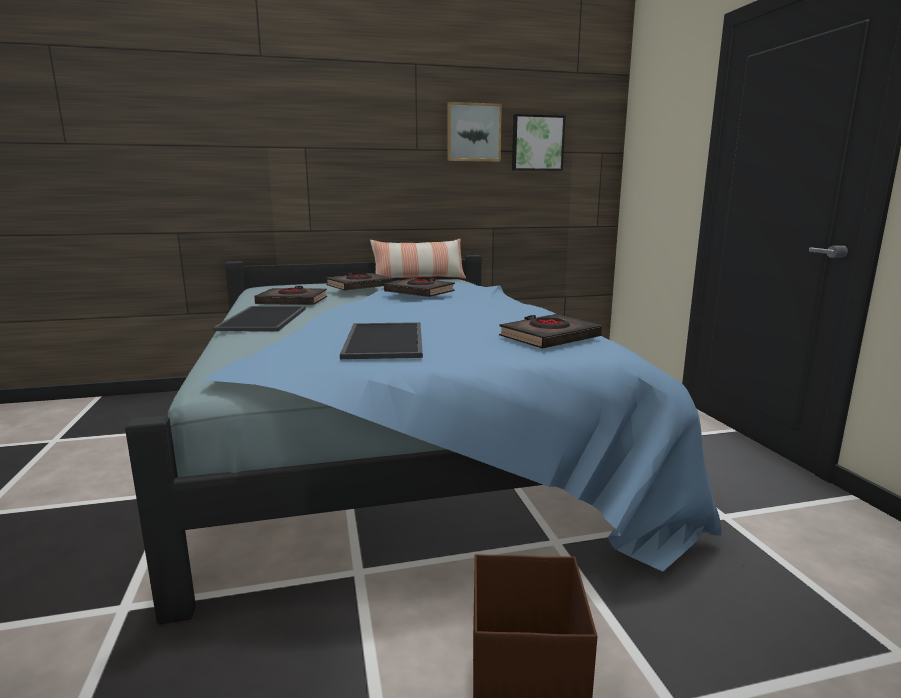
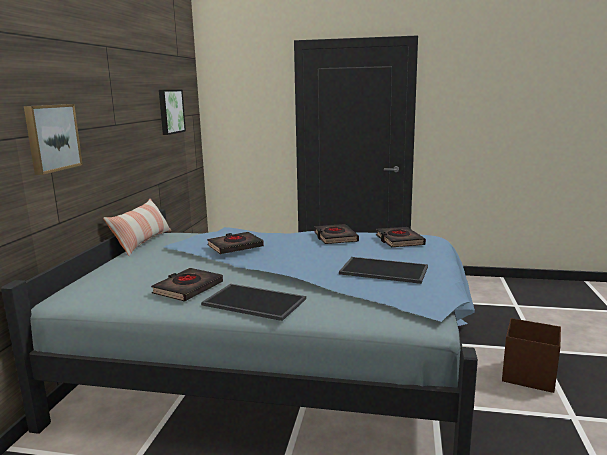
camera: 65 degrees left, 0 degrees up
(359, 286) = (176, 259): black book -> black book (335, 237)
(473, 132) = (143, 106): picture -> picture (51, 137)

